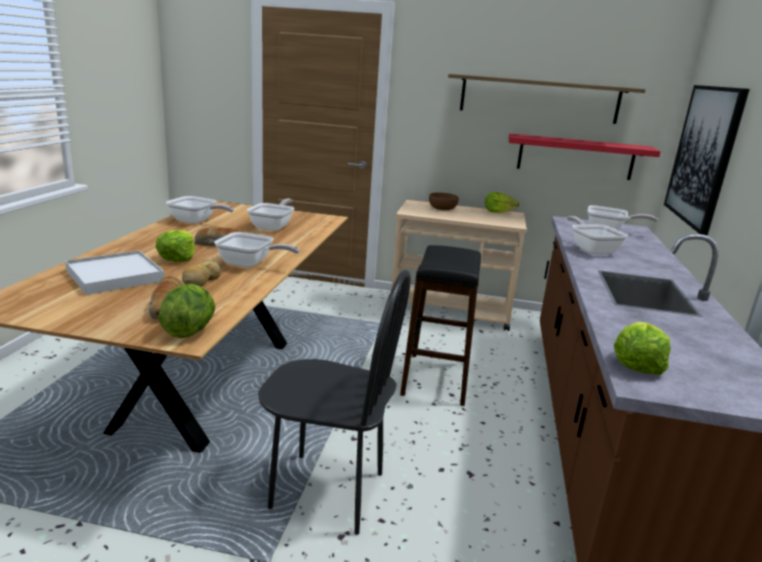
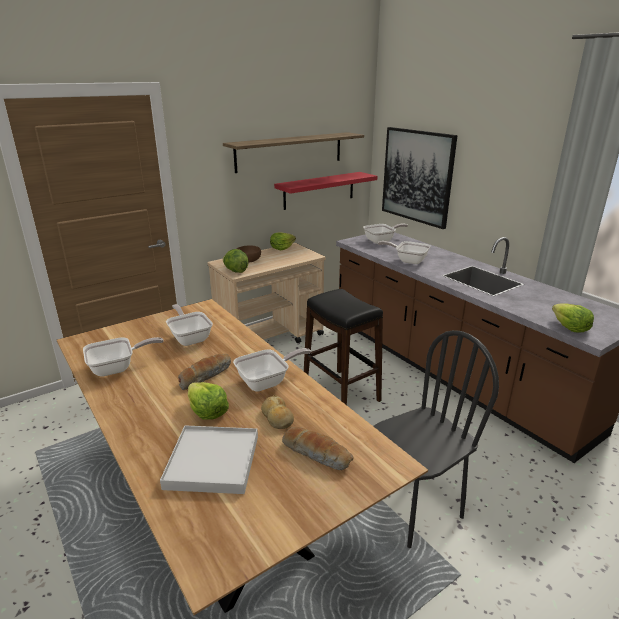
camera: 45 degrees left, 5 degrees up
(189, 331) = (379, 459): lettuce -> lettuce (235, 271)

